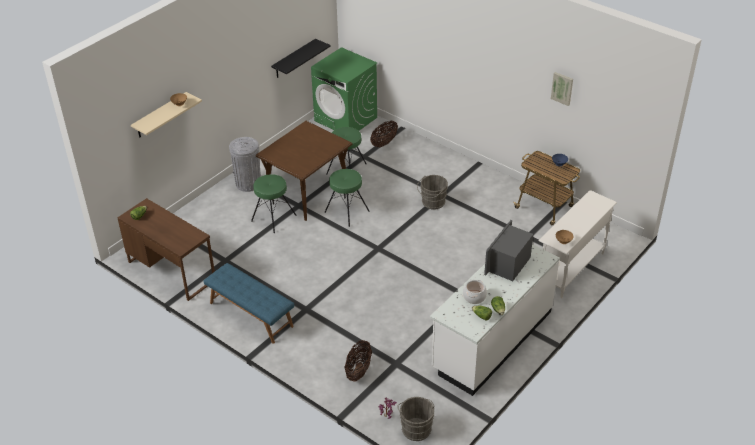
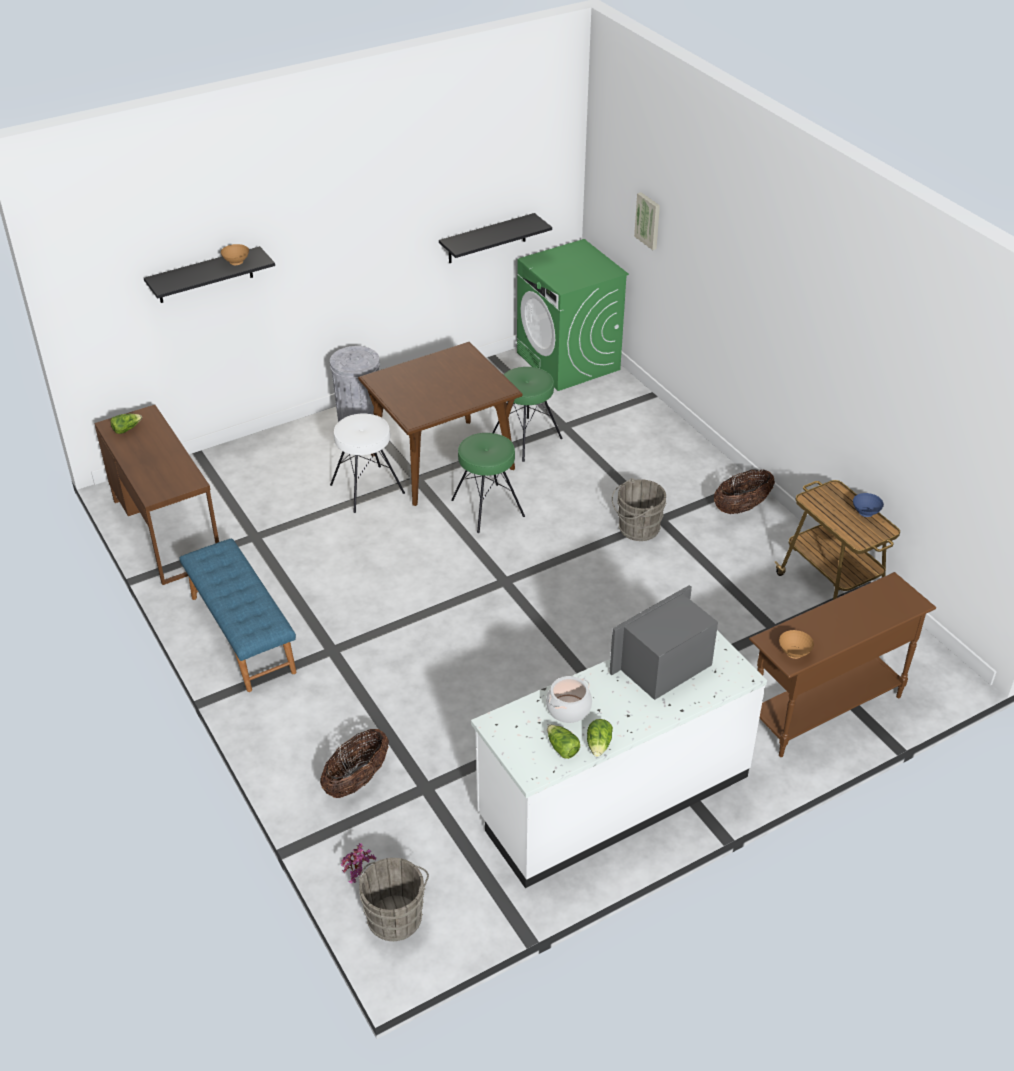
camera: 20 degrees right, 0 degrees up
(160, 115) = (205, 275): beige shelf -> black shelf
(273, 218) = (367, 488): green stool -> white stool
(384, 143) = (609, 412): basket -> basket (741, 507)
(562, 88) = (893, 371): picture -> picture (648, 220)
(571, 269) = (824, 710): white console table -> brown console table

